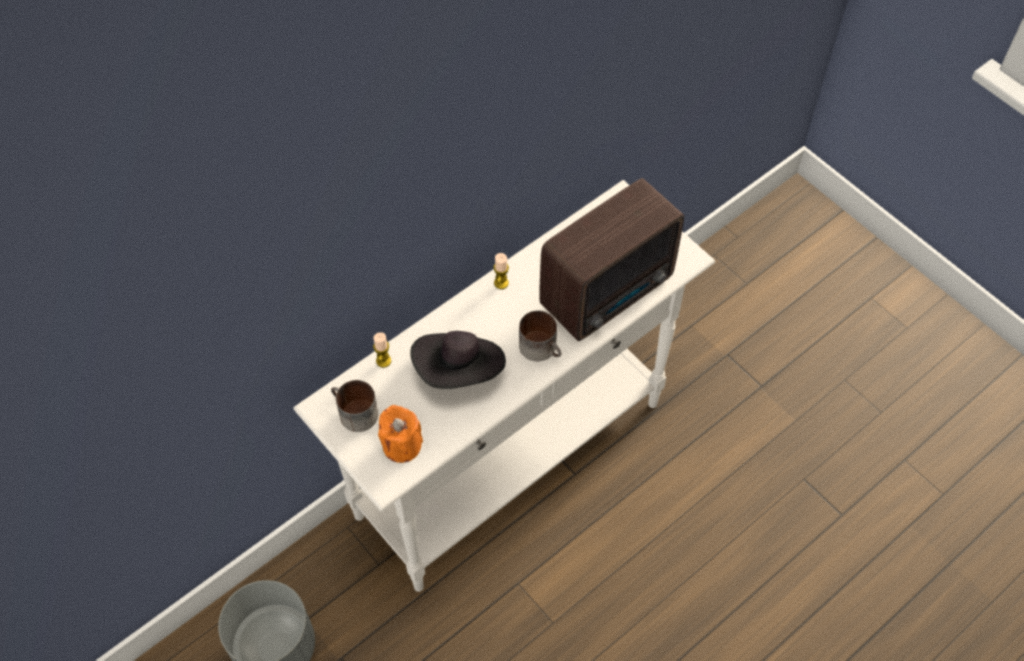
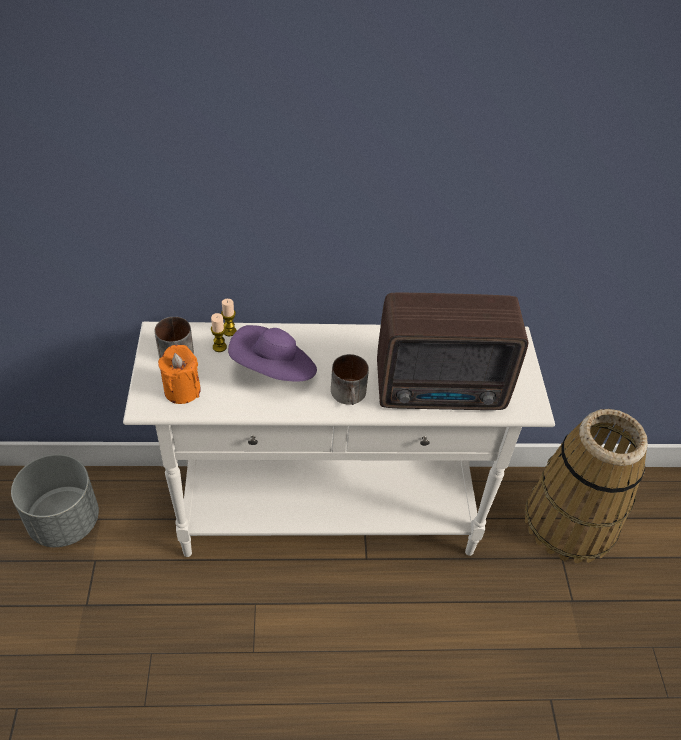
camera: 35 degrees right, 10 degrees down
(460, 371) = (274, 371): black hat -> purple hat
(501, 283) = (364, 335): candle -> candle (219, 347)
(710, 317) = (570, 522): none -> basket

